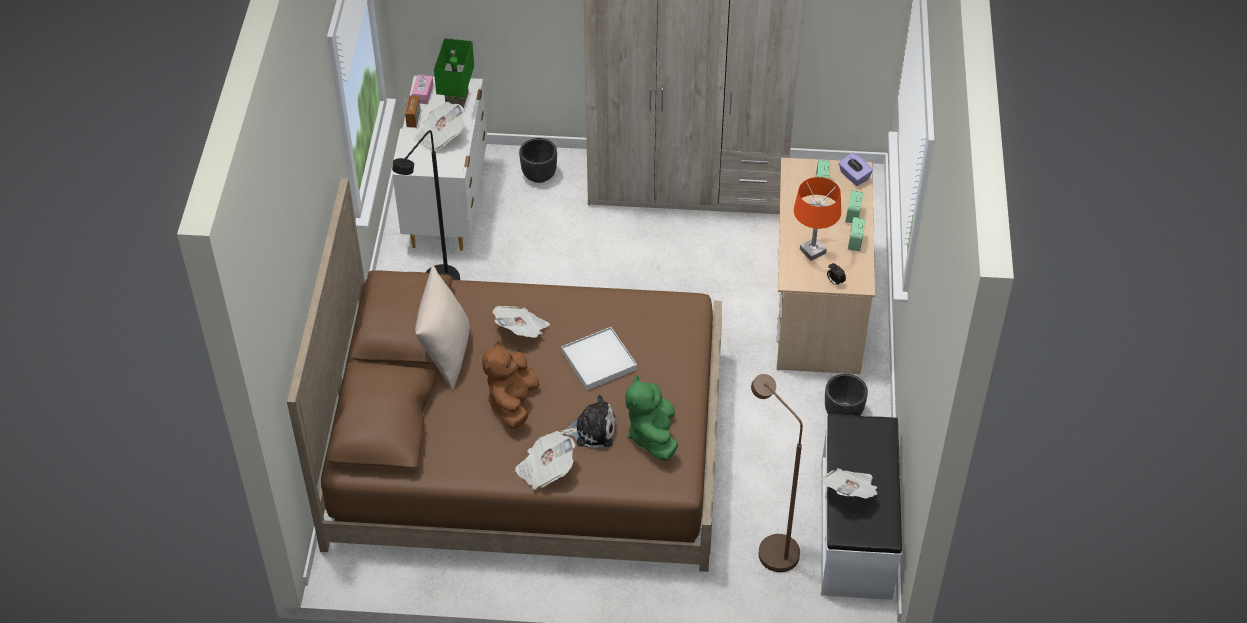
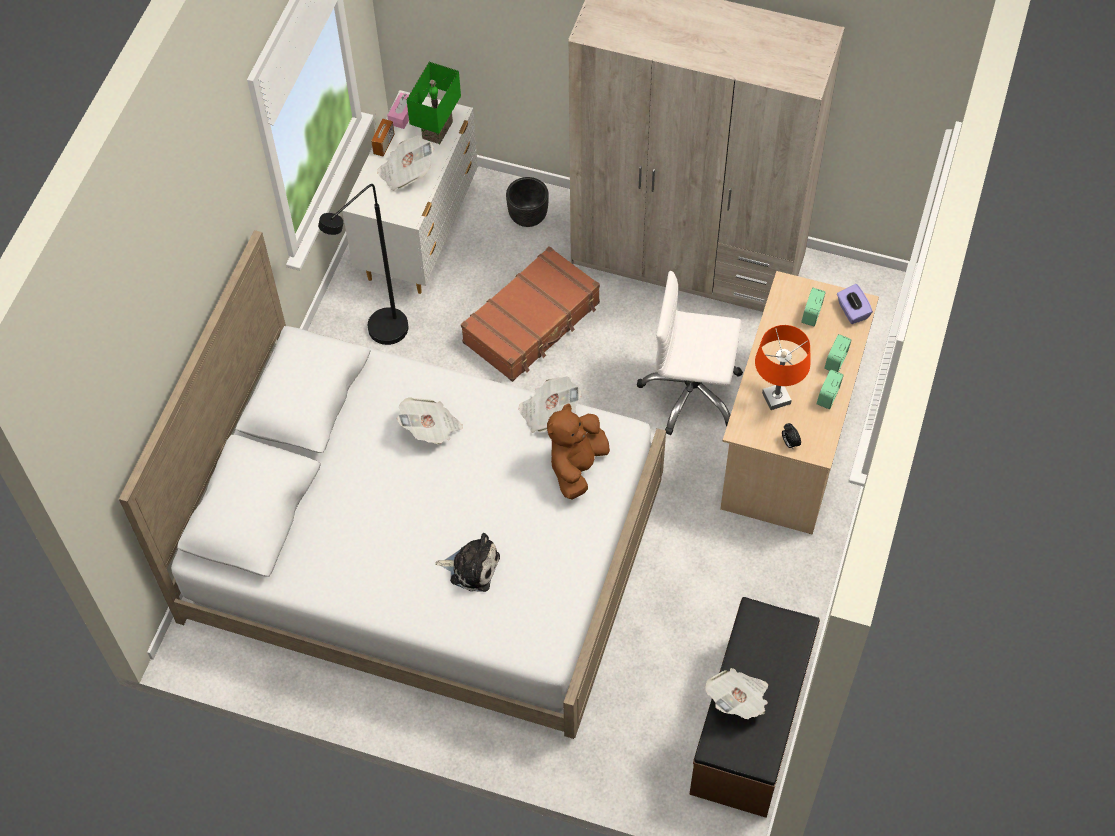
camera: 15 degrees right, 10 degrees up
(446, 354) = (341, 441): beige pillow -> none
(512, 403) = (395, 516): brown plush toy -> brown plush toy (577, 466)
(527, 447) = (424, 547): brown bed -> white bed
(545, 469) = (408, 604): newspaper -> newspaper (549, 413)
(569, 256) = (532, 323): none -> brown suitcase
(598, 360) = (503, 483): white tray -> none
(652, 435) = (535, 588): green plush toy -> none
(723, 285) = (691, 393): none -> white office chair
(771, 546) = (652, 723): brown floor lamp -> none
(843, 414) = (778, 579): black planter -> none
(857, 530) = (752, 725): white bench -> brown bench

